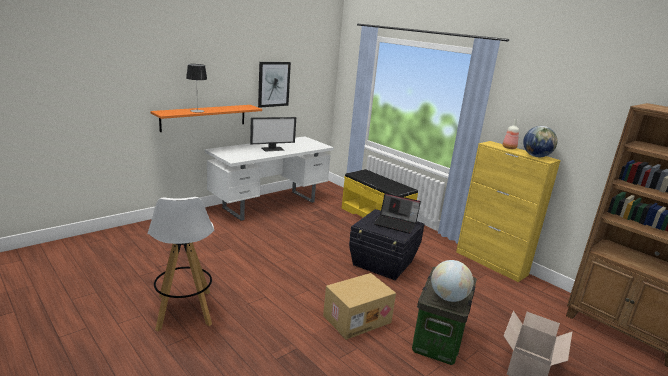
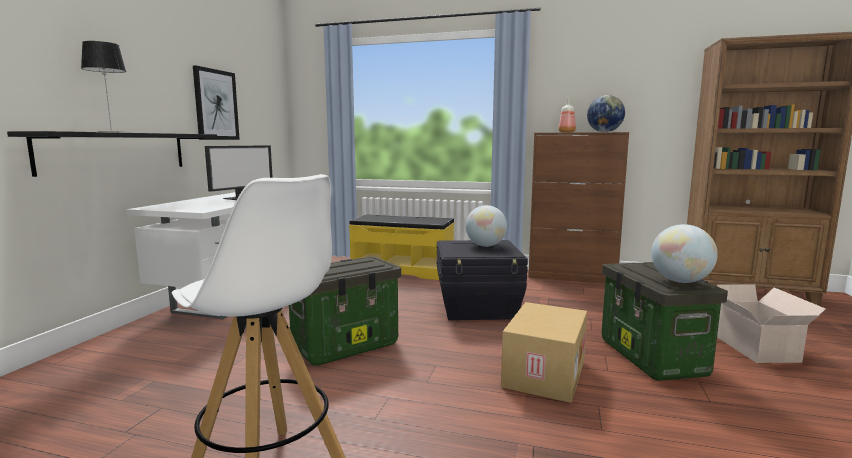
camera: 30 degrees left, 10 degrees down
(204, 117) = (116, 152): orange shelf -> black shelf
(280, 260) = (346, 345): none -> storage box
(396, 224) = (485, 246): laptop -> globe
(491, 263) = (572, 277): yellow cabinet -> brown cabinet

